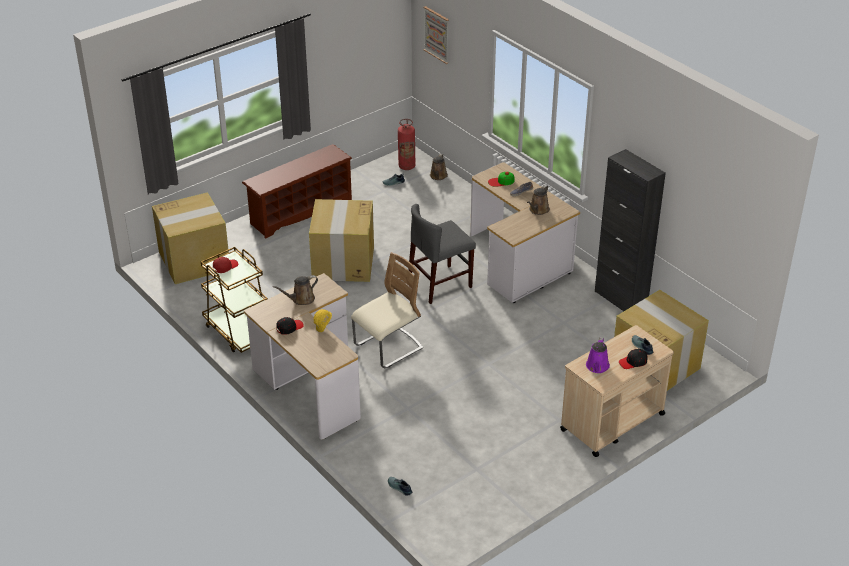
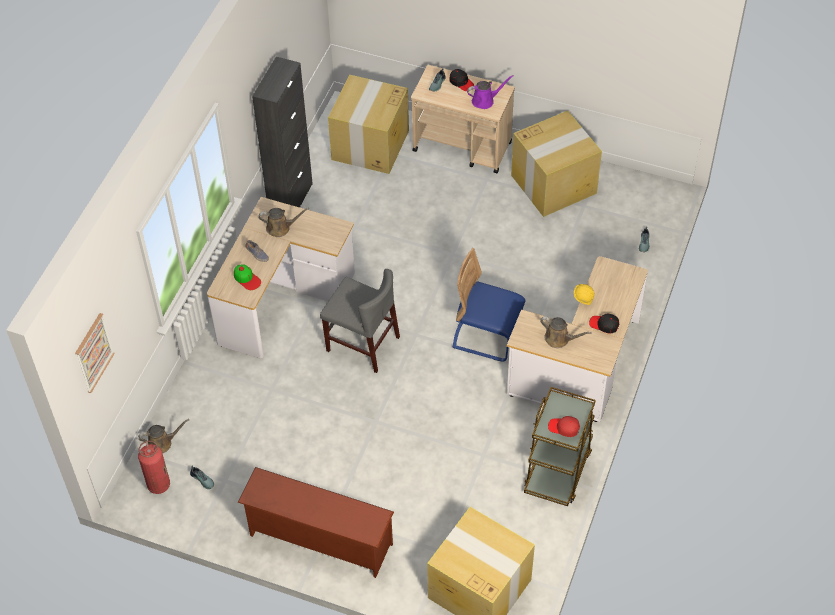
camera: 120 degrees left, 15 degrees up
(343, 263) = (386, 443): cardboard box -> cardboard box (554, 184)
(388, 348) = (487, 336): beige chair -> blue chair

